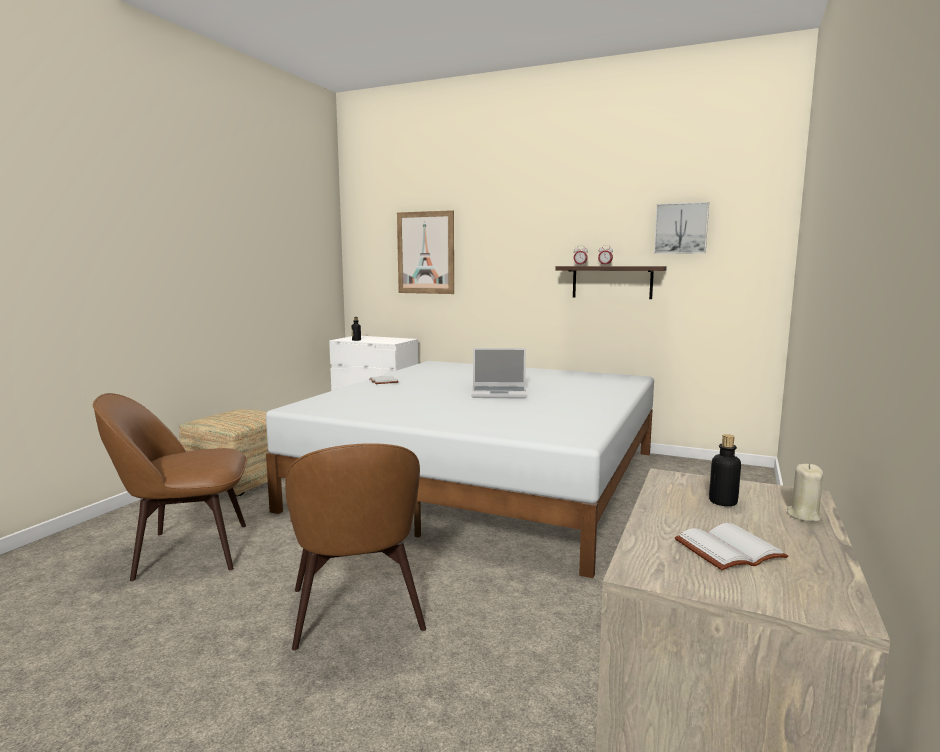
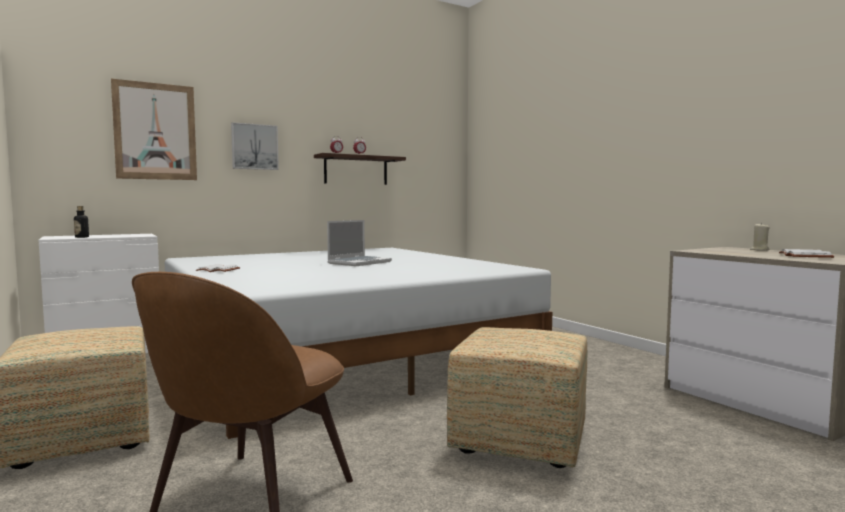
camera: 55 degrees left, 5 degrees down
(357, 612) = (520, 440): brown chair -> ottoman
(681, 228) = (402, 129): picture -> picture (254, 147)
(723, 502) = (736, 251): bottle -> none

